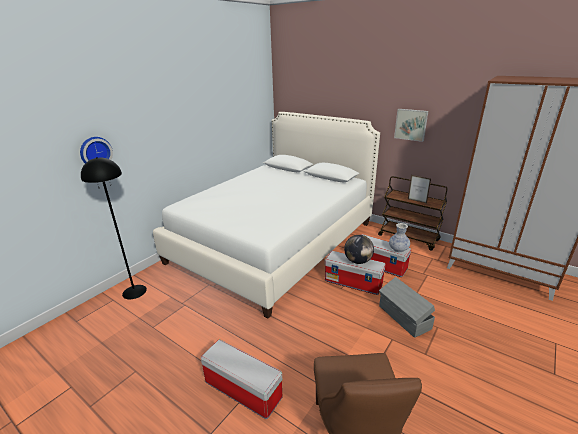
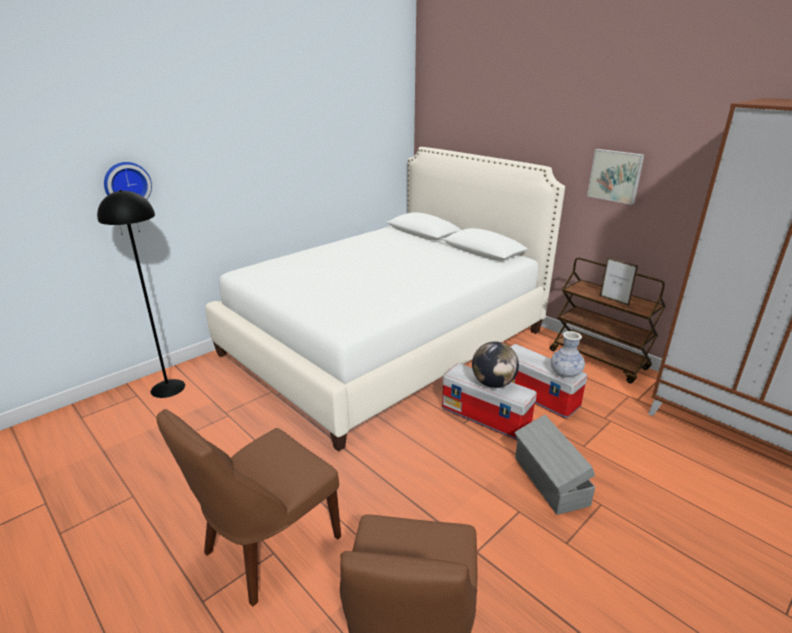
camera: 10 degrees right, 0 degrees up
(242, 390) = (267, 547): storage box -> brown chair

